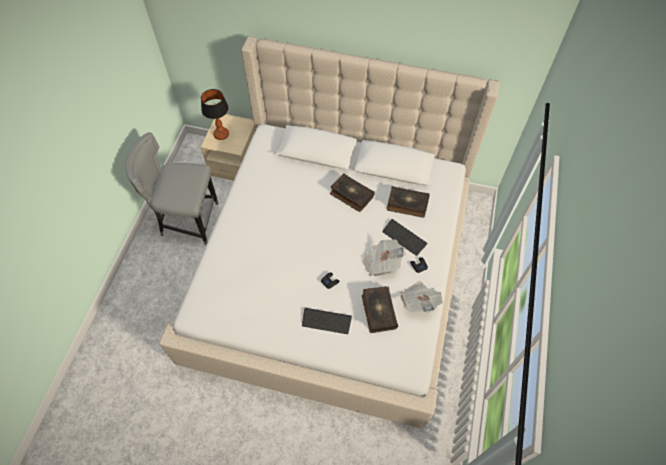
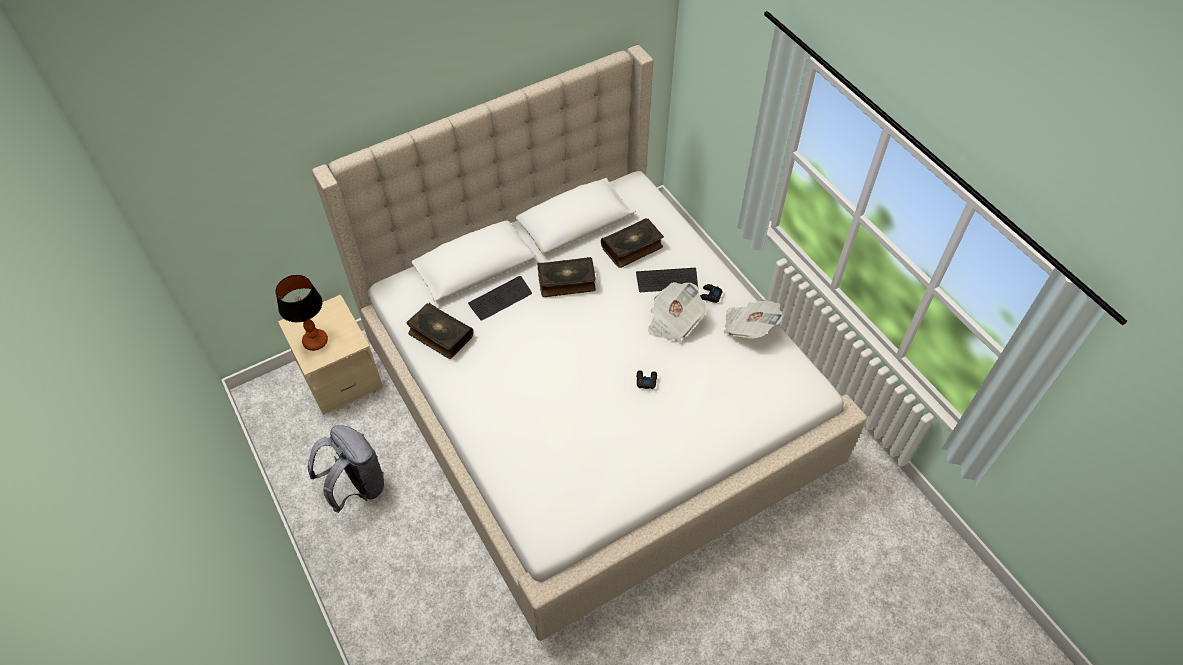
camera: 45 degrees left, 5 degrees down
(188, 221) = (356, 486): grey chair -> grey backpack
(326, 321) = (688, 420): keyboard -> keyboard (500, 299)
(378, 311) = (724, 368): book -> book (440, 335)

